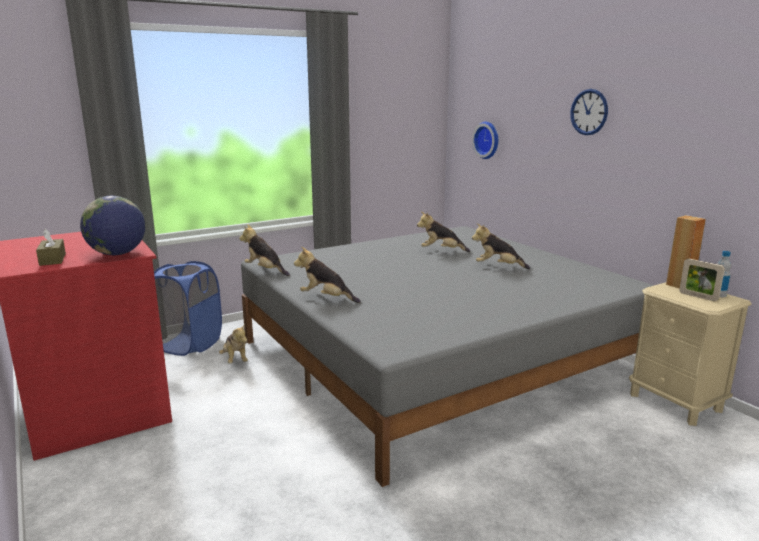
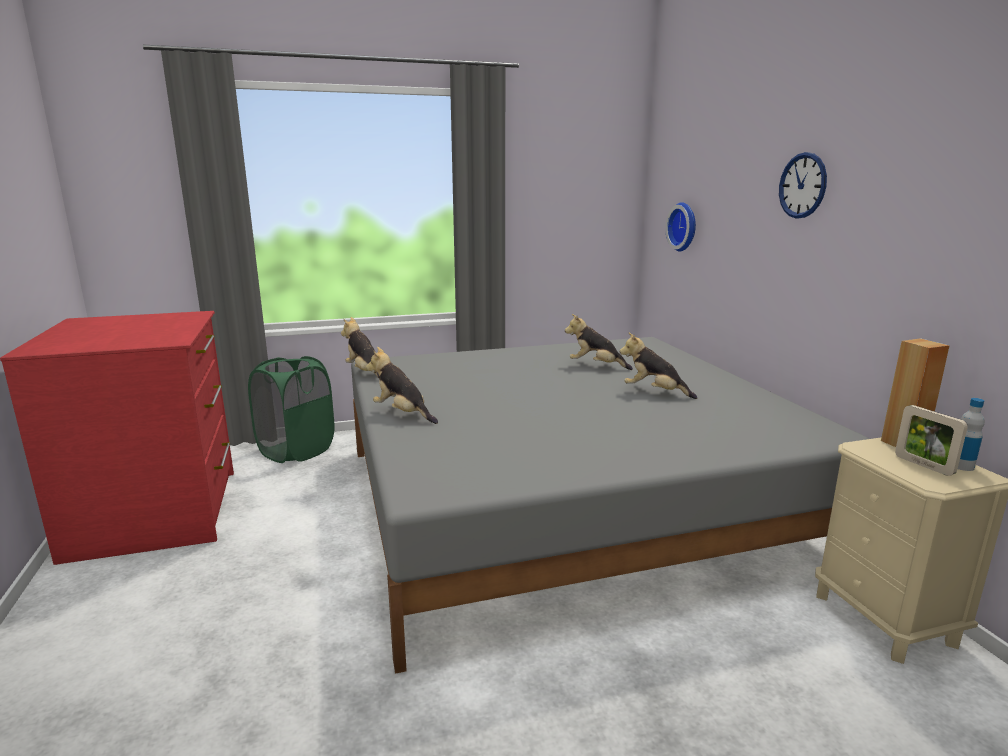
camera: 15 degrees right, 0 degrees up
(52, 259) = (83, 341): brown tissue box -> none
(117, 254) = (153, 340): globe -> none
(190, 344) = (296, 451): blue laundry basket -> green laundry basket
(235, 360) = (331, 475): plush toy -> none

